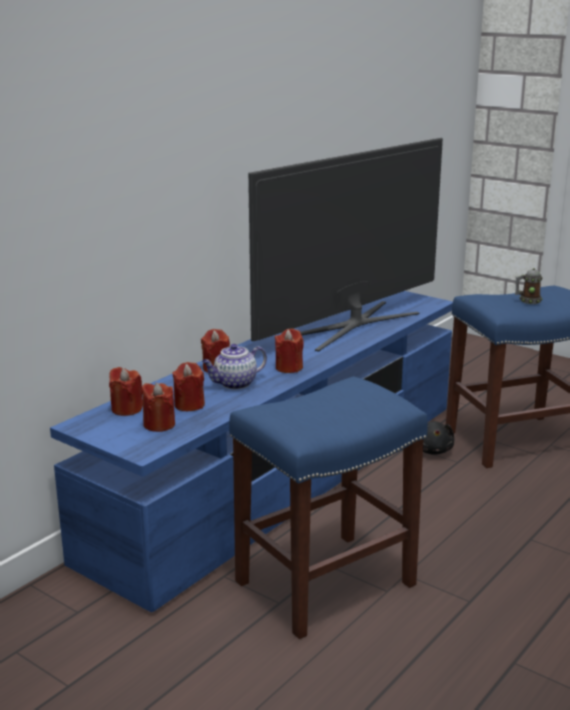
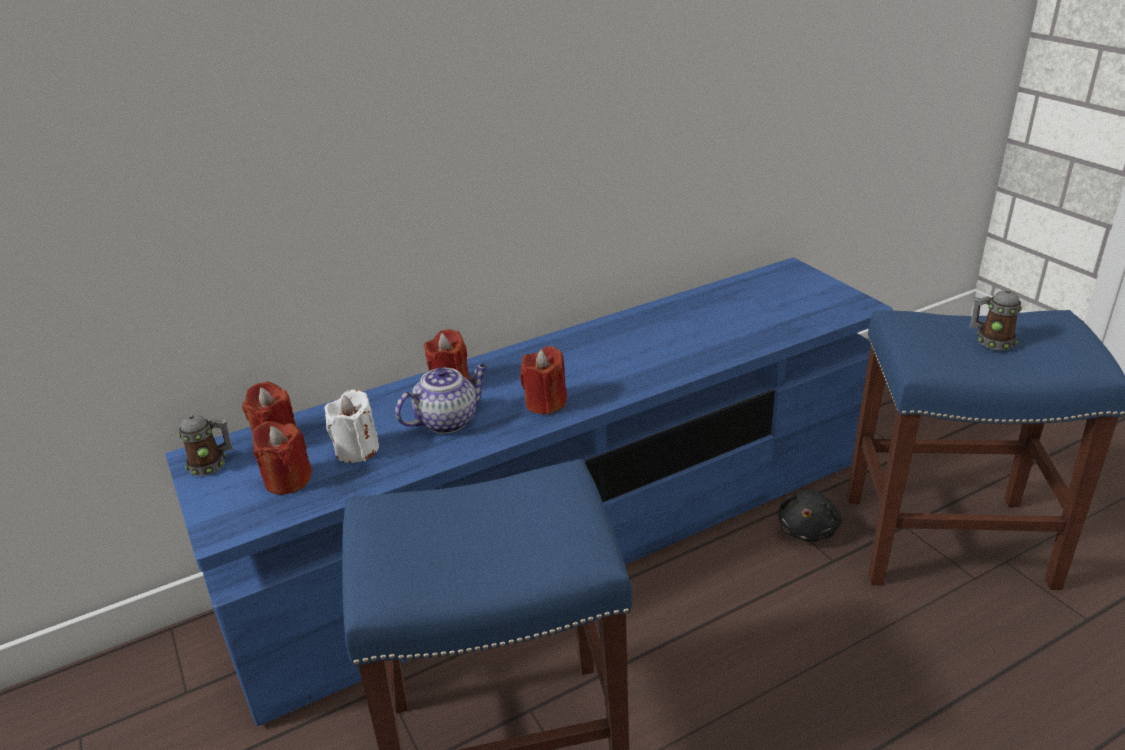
camera: 25 degrees right, 10 degrees up
(94, 426) = (212, 464): none -> mug
(189, 405) = (357, 450): red candle -> white candle
(234, 384) = (448, 420): teapot -> teapot turned 150 degrees clockwise
(352, 325) = (700, 332): television -> none

